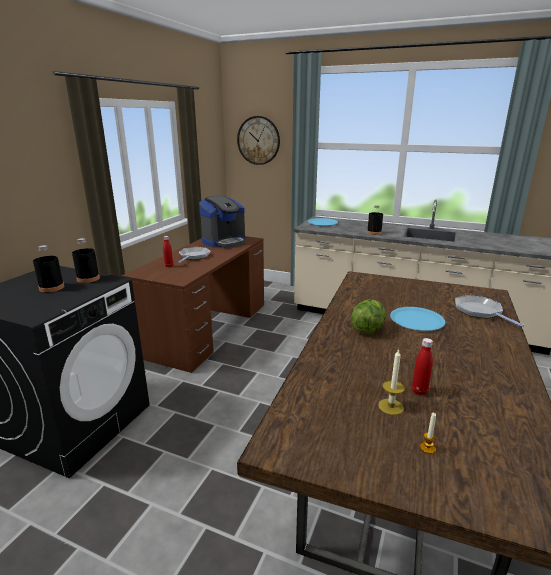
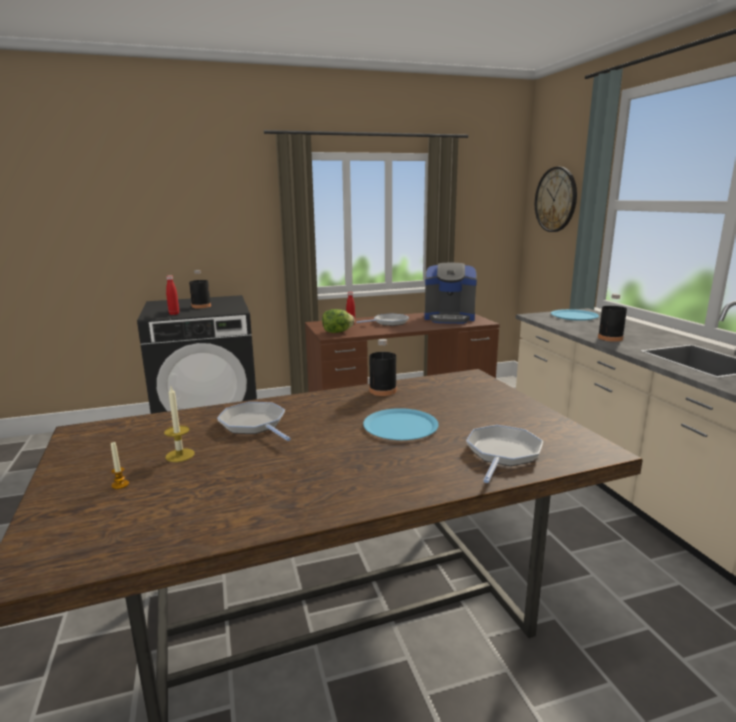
camera: 50 degrees right, 5 degrees down
(88, 278) = (230, 306): black bottle -> black bottle (382, 390)
(360, 361) = (254, 424): none -> frying pan
(367, 329) = (332, 411): lettuce -> lettuce (337, 332)
(419, 391) = (224, 461): red bottle -> red bottle (174, 314)

